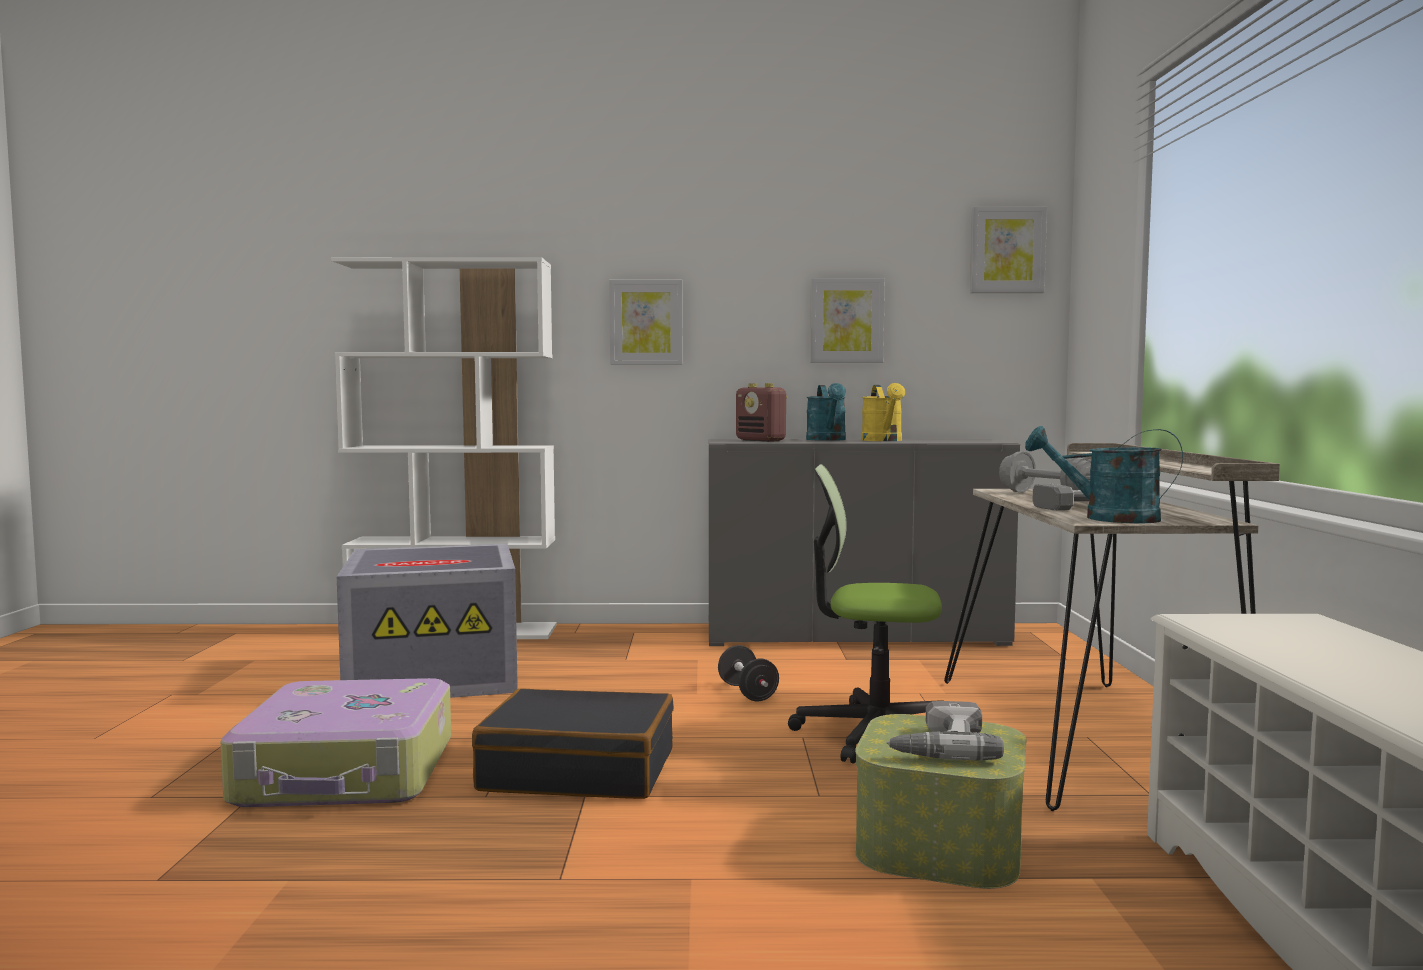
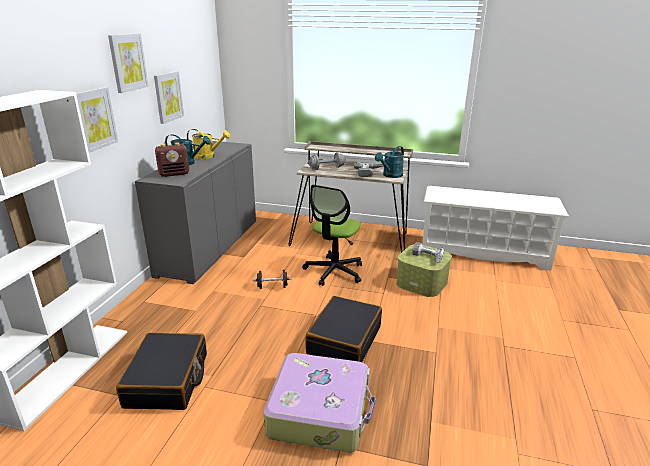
camera: 75 degrees left, 20 degrees up
(436, 674) = (168, 380): grey storage box -> black suitcase
(1007, 250) = (205, 50): picture -> picture (128, 62)

